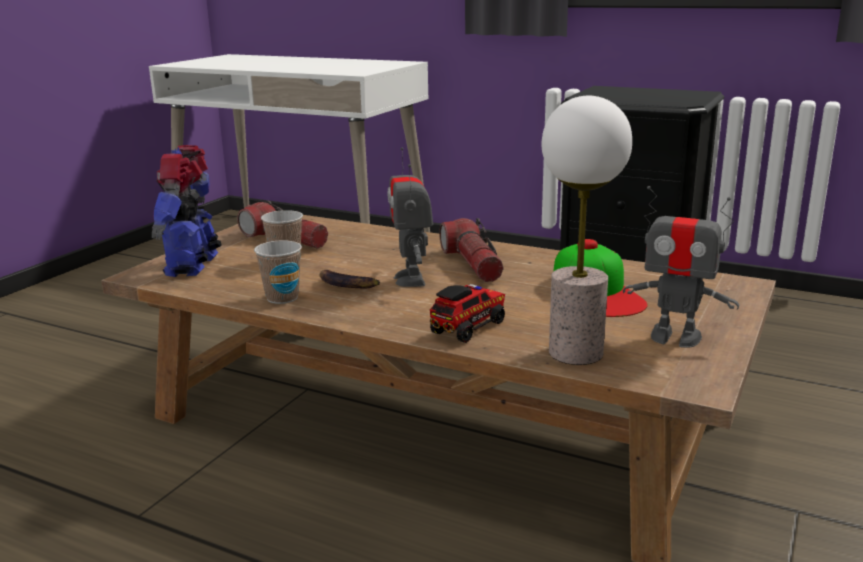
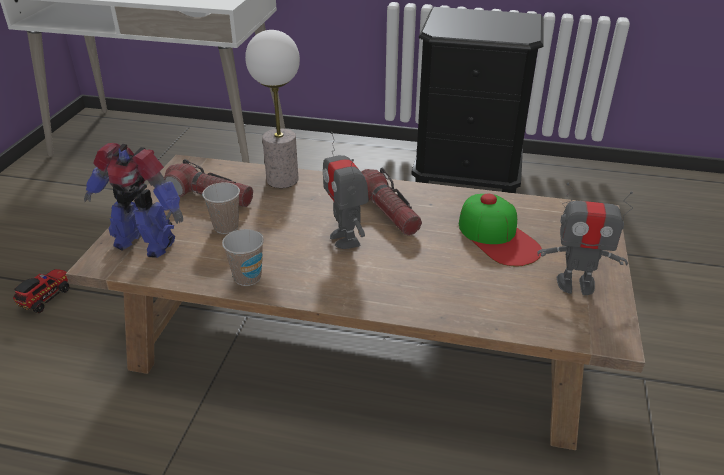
camera: 15 degrees left, 15 degrees up
(194, 265) = (145, 242): toy robot -> toy robot turned 60 degrees counterclockwise
(347, 284) = (295, 252): banana -> none
(469, 327) = (419, 294): toy truck -> toy truck (46, 297)
(576, 353) = (513, 314): table lamp -> table lamp (282, 180)

